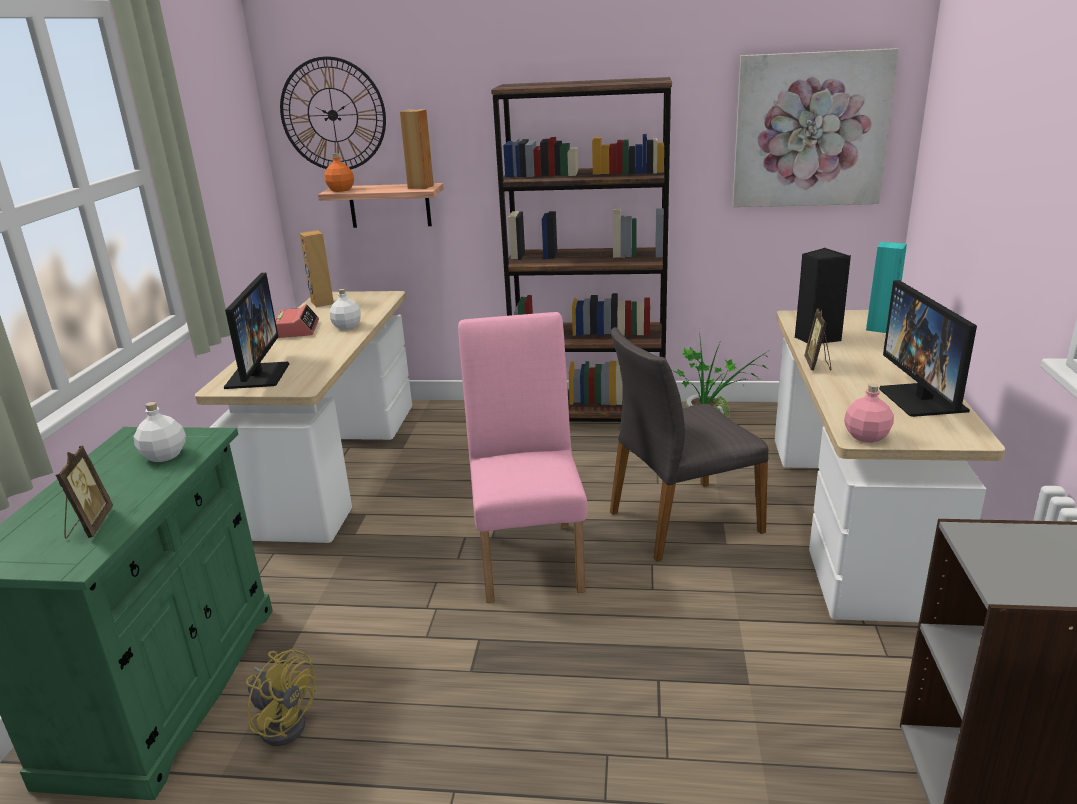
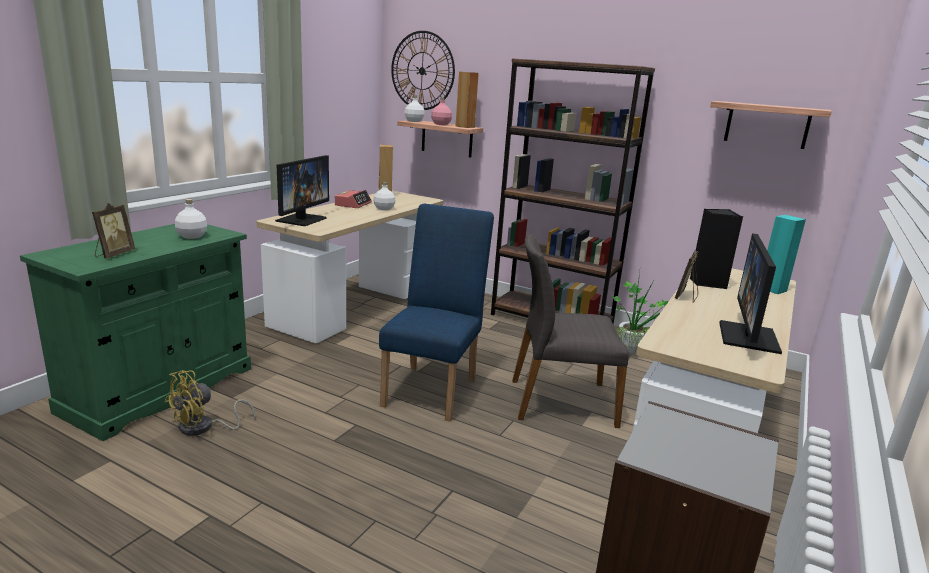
camera: 20 degrees right, 5 degrees down
(284, 721) = (203, 428): yellow fan -> yellow fan turned 75 degrees clockwise
(340, 190) = (413, 121): orange bottle -> white bottle
(530, 554) = (433, 388): pink chair -> blue chair
(810, 130) = (767, 125): picture -> shelf
(867, 437) = (668, 345): pink bottle -> pink bottle (441, 124)

